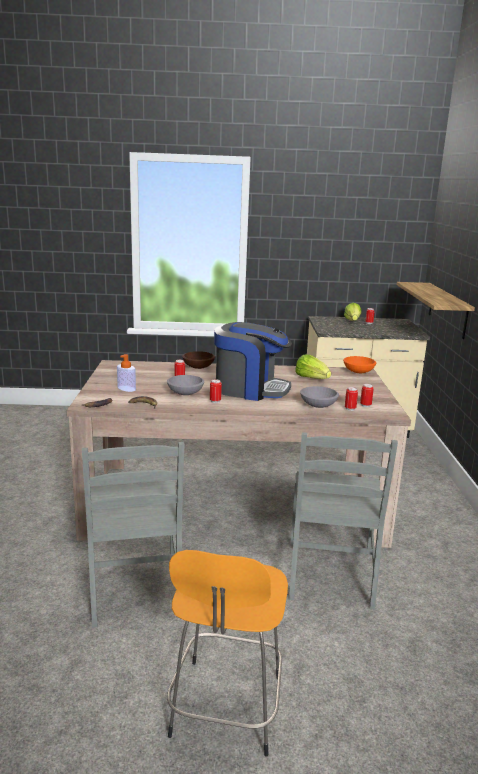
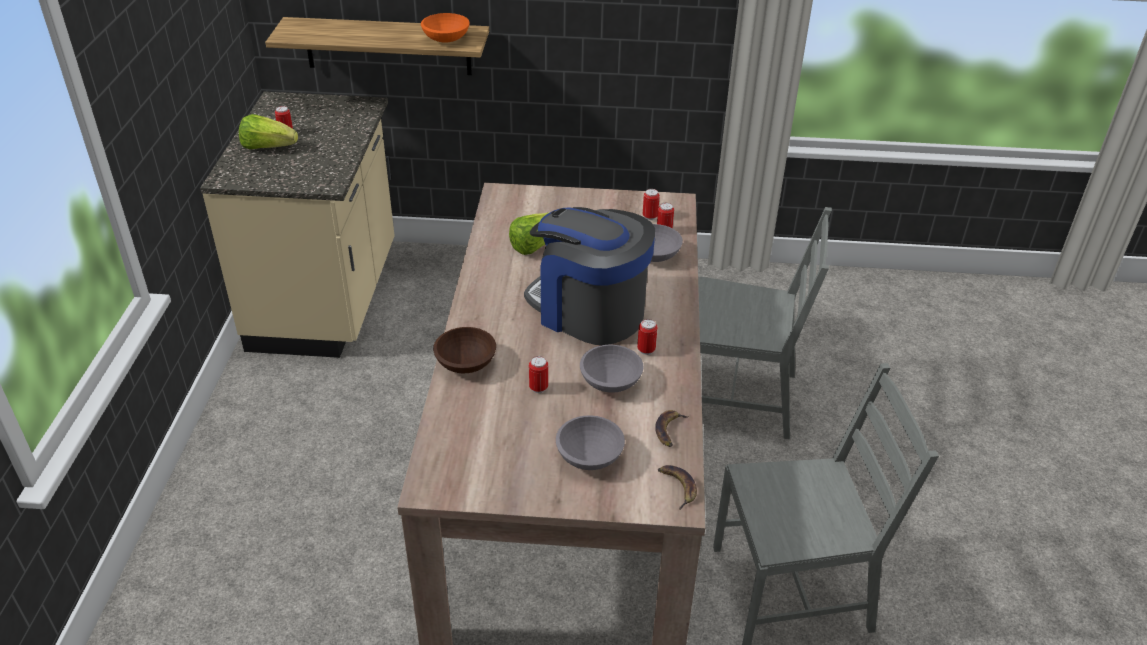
camera: 85 degrees left, 20 degrees up
(126, 388) = (589, 455): soap dispenser -> grey bowl
(225, 709) = (962, 506): orange stool -> none
(250, 389) = (588, 310): coffee machine -> coffee machine turned 75 degrees counterclockwise
(358, 371) = (503, 197): orange bowl -> orange bowl (445, 39)

